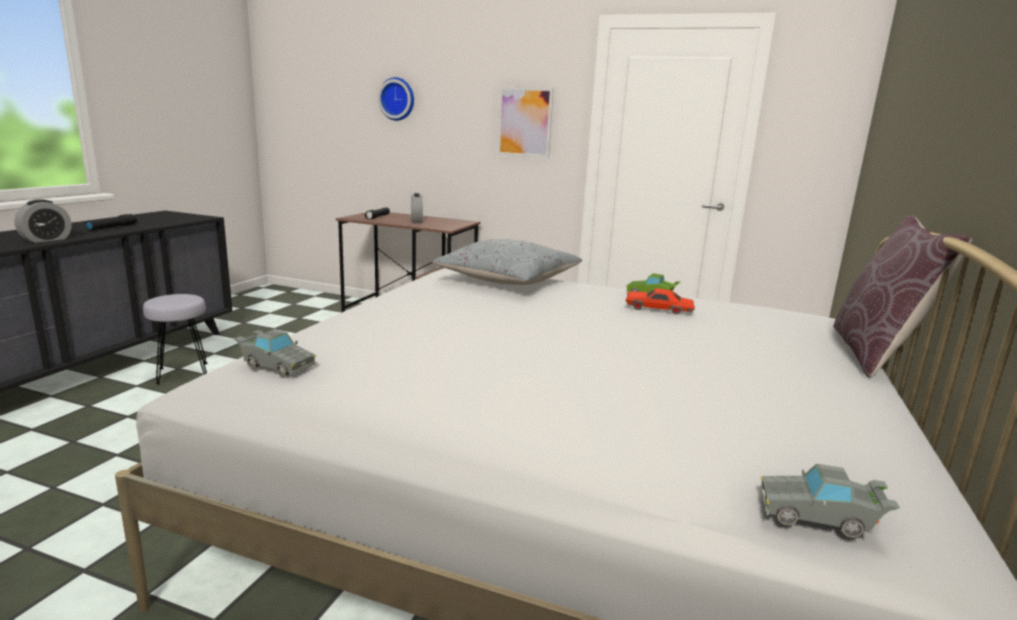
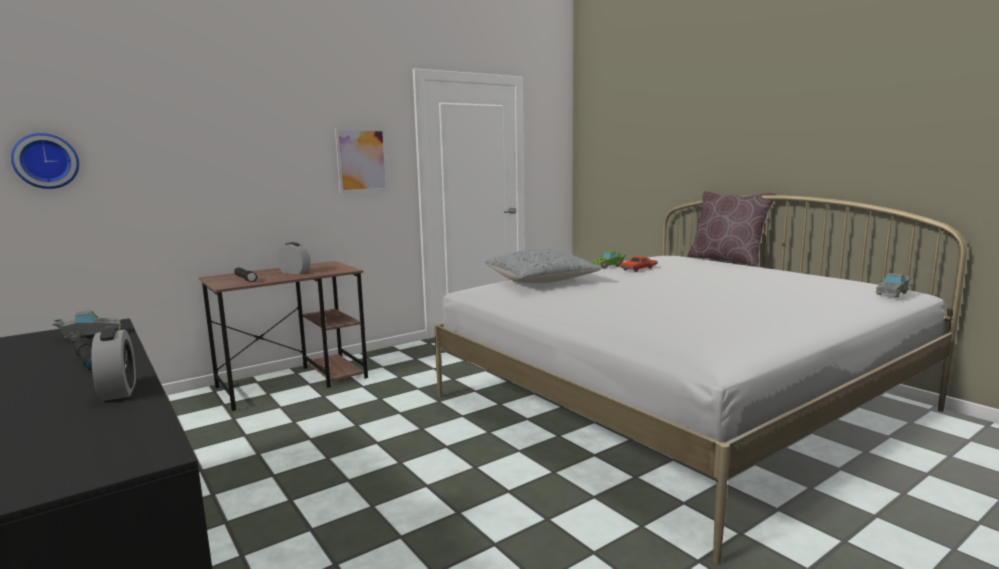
camera: 55 degrees left, 5 degrees down
(182, 374) = (251, 519): grey stool -> none
(276, 366) = (700, 338): grey toy car -> grey toy car (89, 336)
(397, 99) = (213, 144): wall clock -> wall clock (46, 161)

